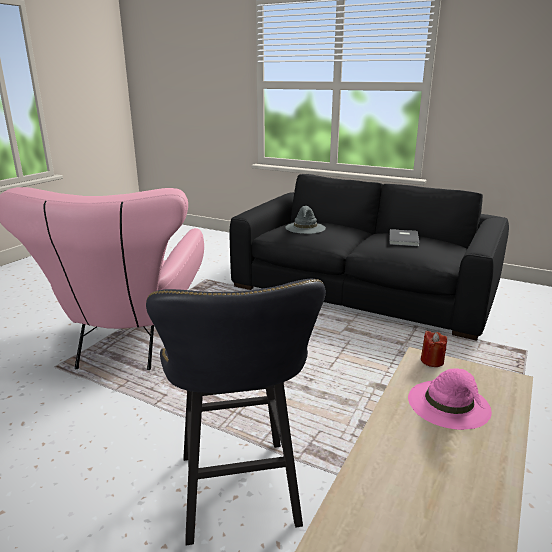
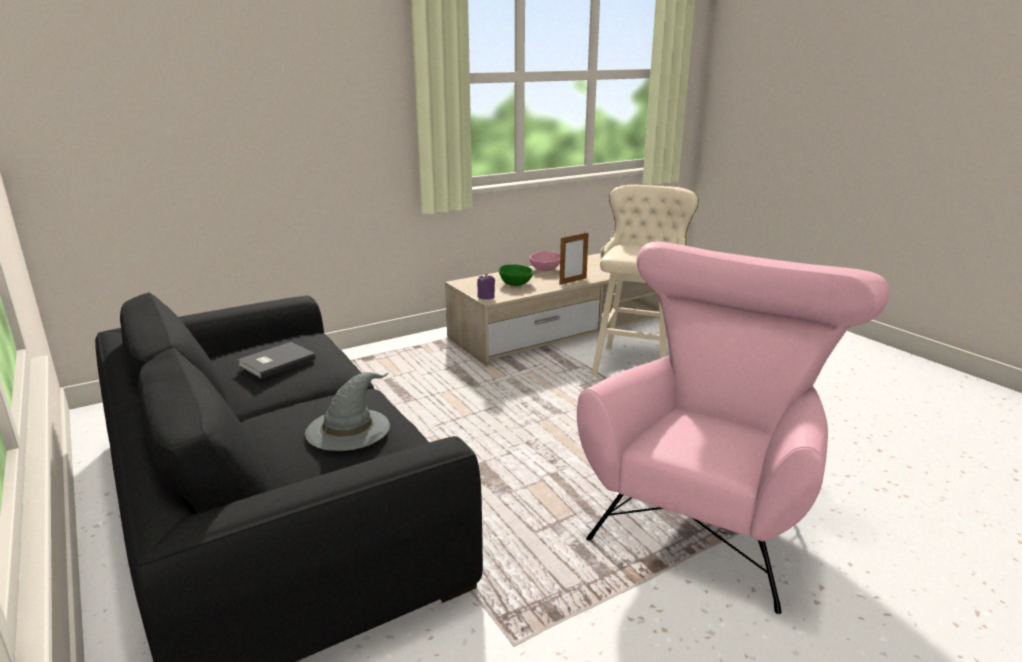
camera: 150 degrees left, 0 degrees up
(240, 502) = (637, 361): black stool -> beige stool
(383, 445) = (573, 281): none -> picture frame
(432, 361) = (486, 297): red candle -> purple candle
(449, 404) = (515, 283): pink hat -> green bowl
(480, 478) = (545, 269): none -> pink bowl

